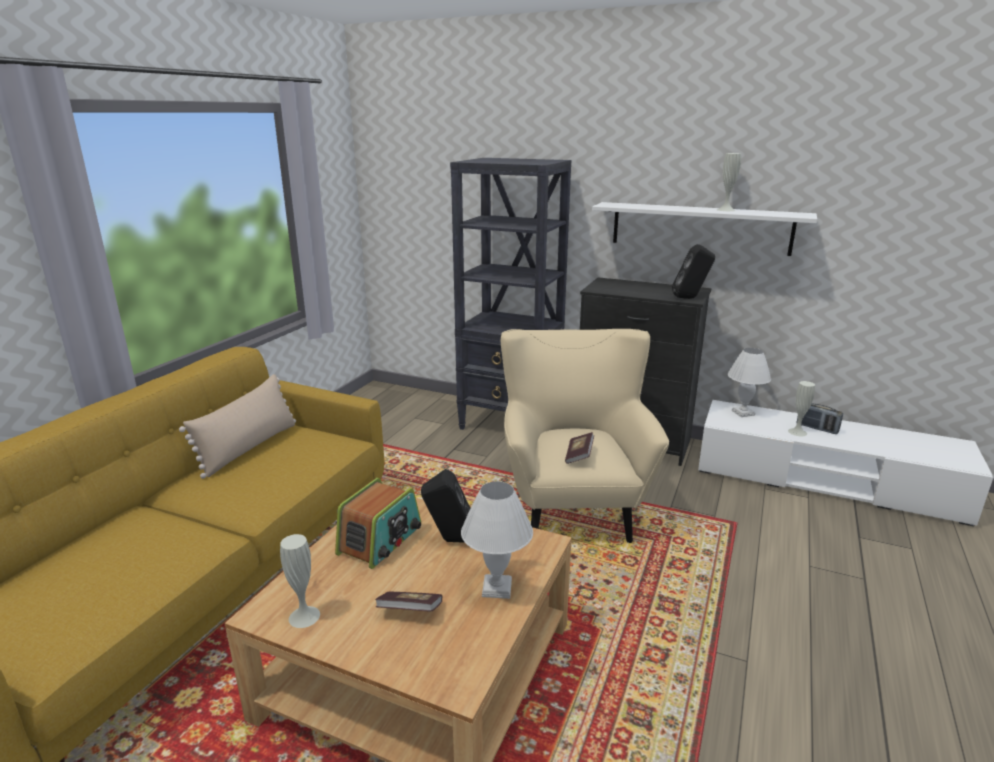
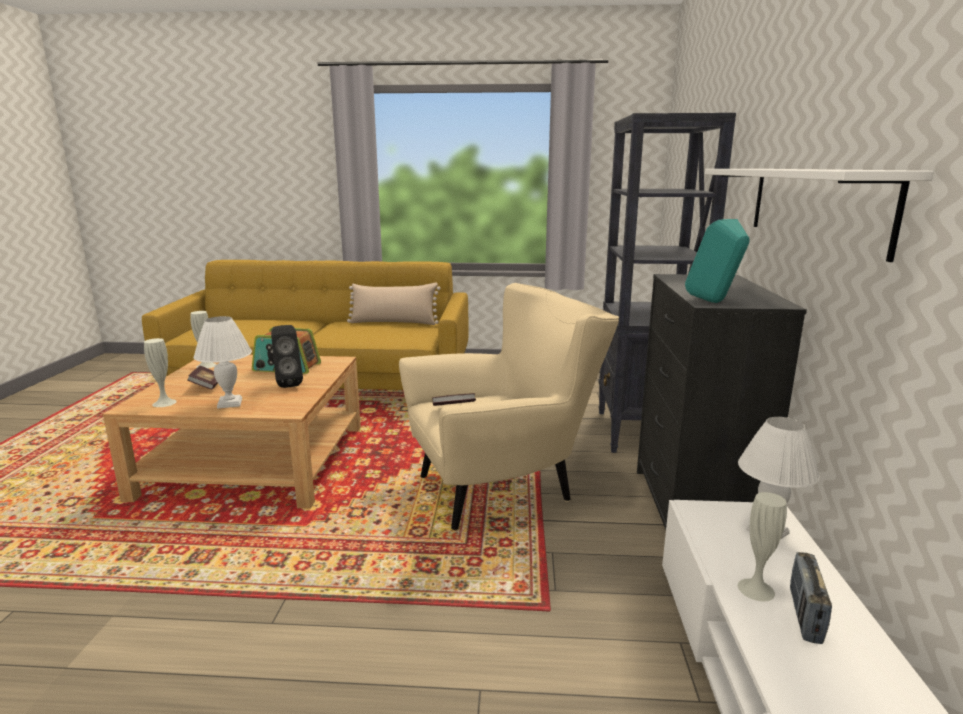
camera: 70 degrees right, 5 degrees down
(690, 298) = (714, 302): black speaker -> turquoise speaker
(725, 210) = (812, 168): white vase -> white vase (164, 403)

